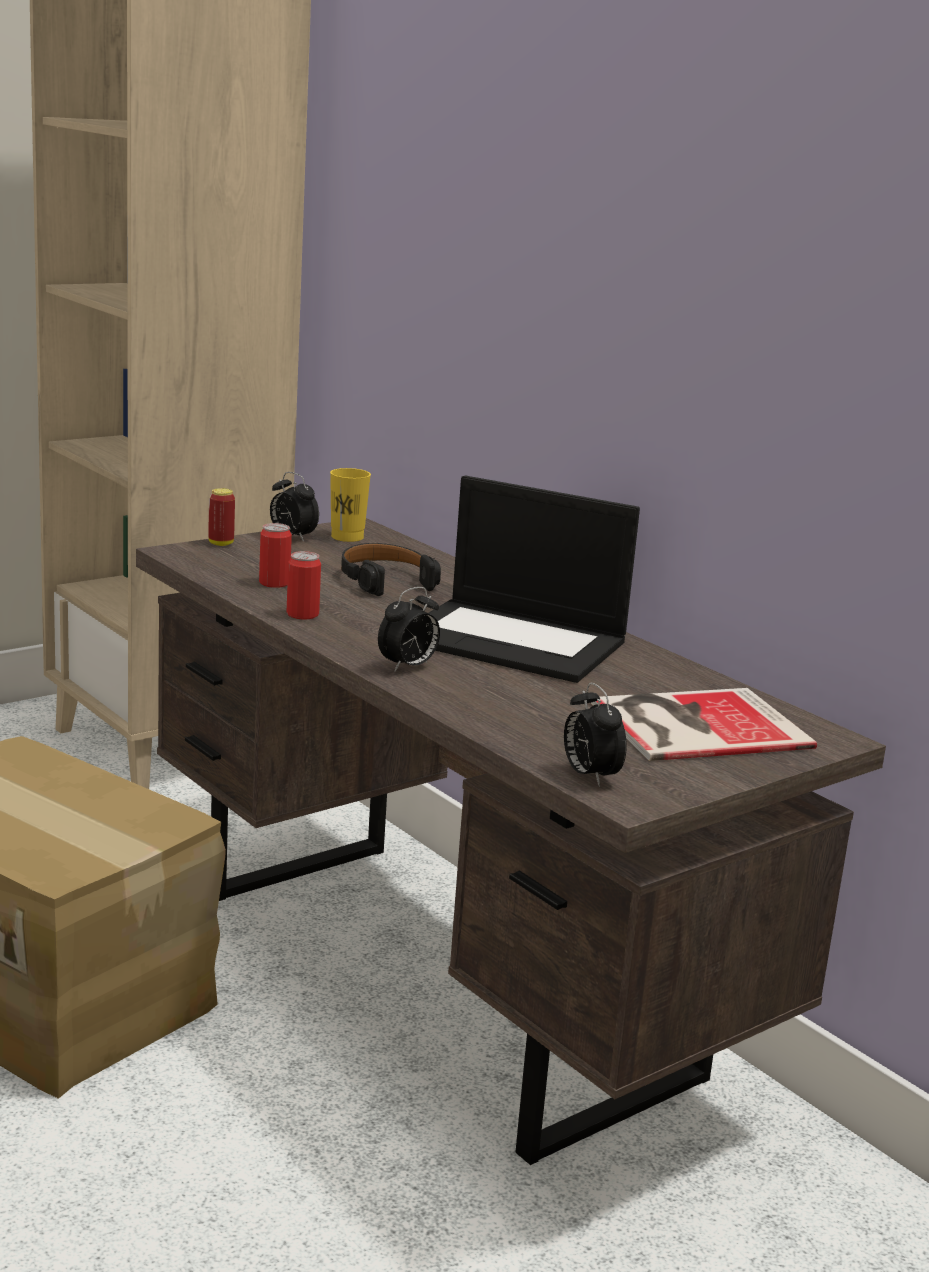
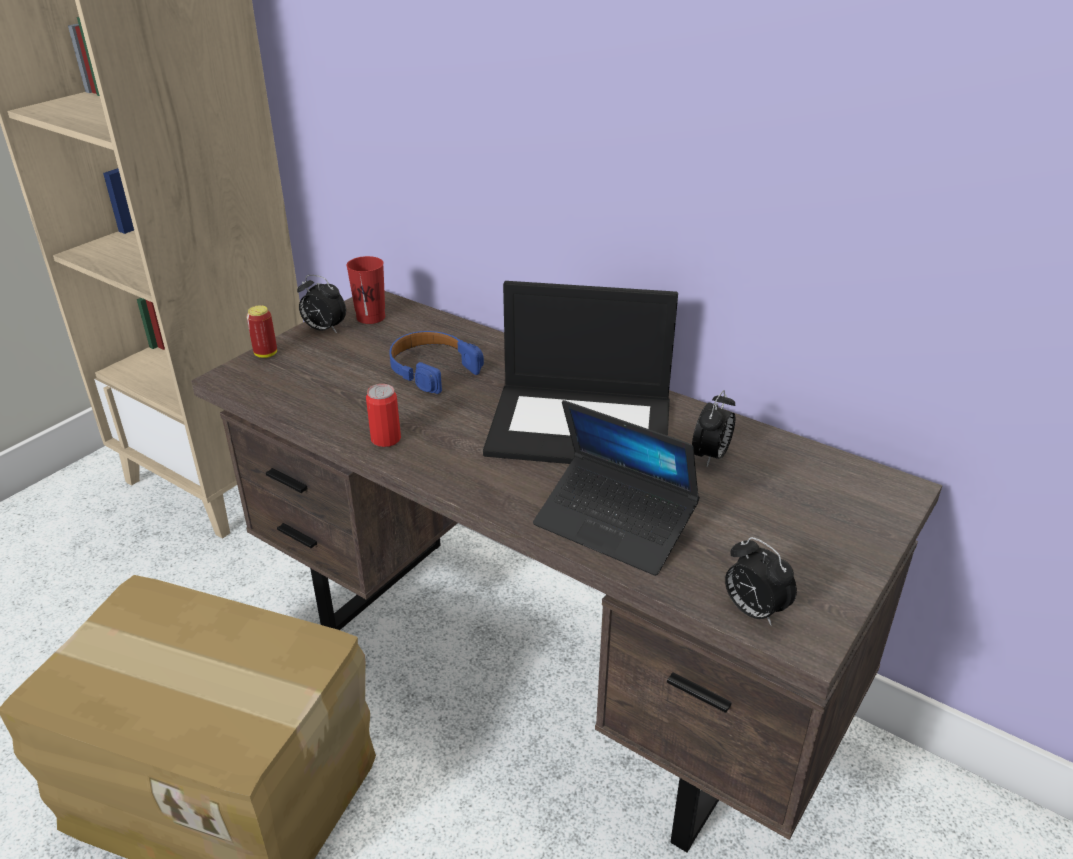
camera: 15 degrees left, 15 degrees up
(274, 583) = (339, 399): can -> none
(347, 537) = (371, 317): yellow cup -> red cup
(385, 580) = (432, 369): black headphones -> blue headphones
(408, 667) = (514, 491): alarm clock -> alarm clock (711, 456)
(493, 703) = (614, 525): none -> laptop
(693, 724) = (788, 503): book -> none

